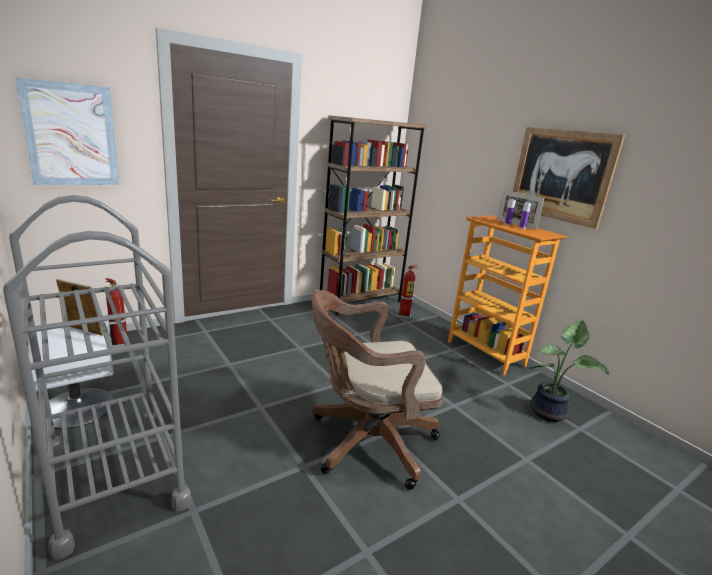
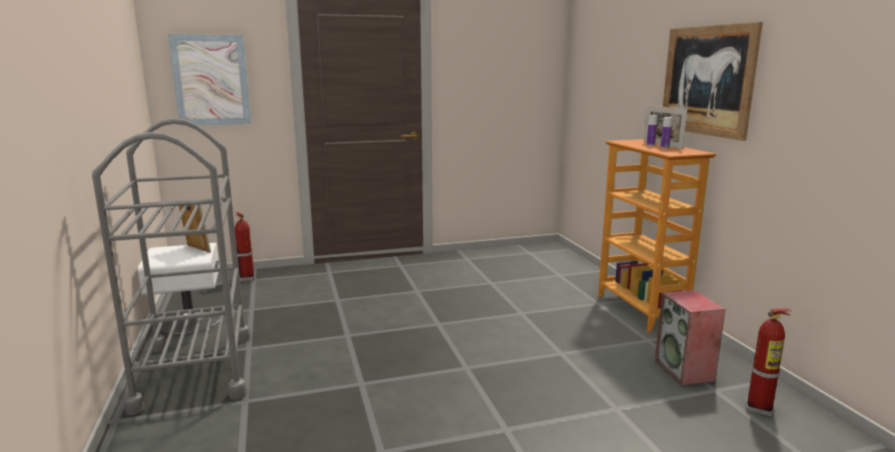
camera: 20 degrees right, 5 degrees down
(360, 301) = (514, 253): brown bookcase -> none
(366, 442) = (436, 372): brown office chair -> none
(404, 316) = (559, 269): fire extinguisher -> fire extinguisher (760, 408)
(550, 412) = (685, 371): potted plant -> speaker

